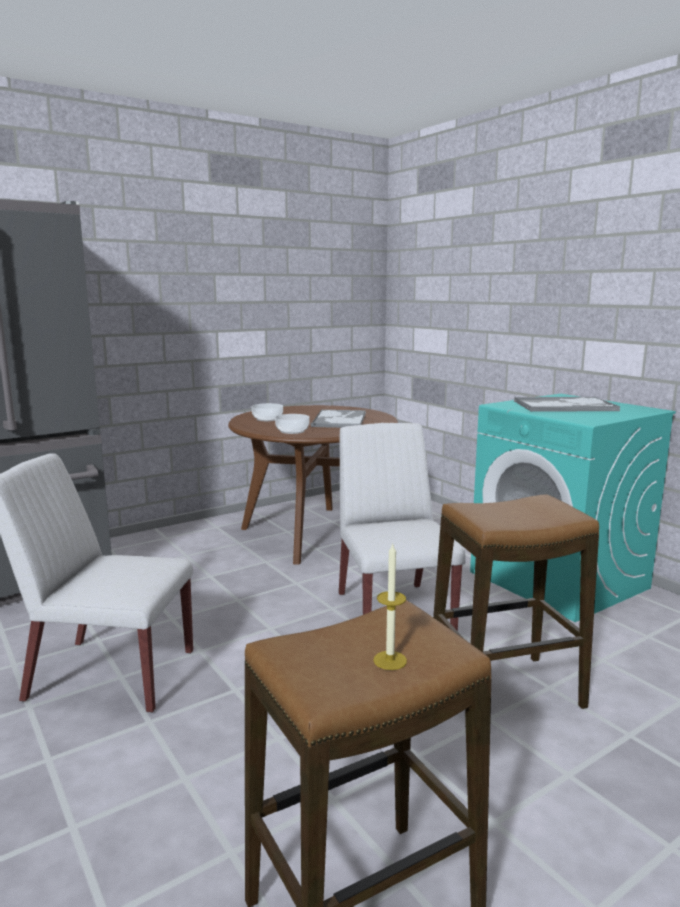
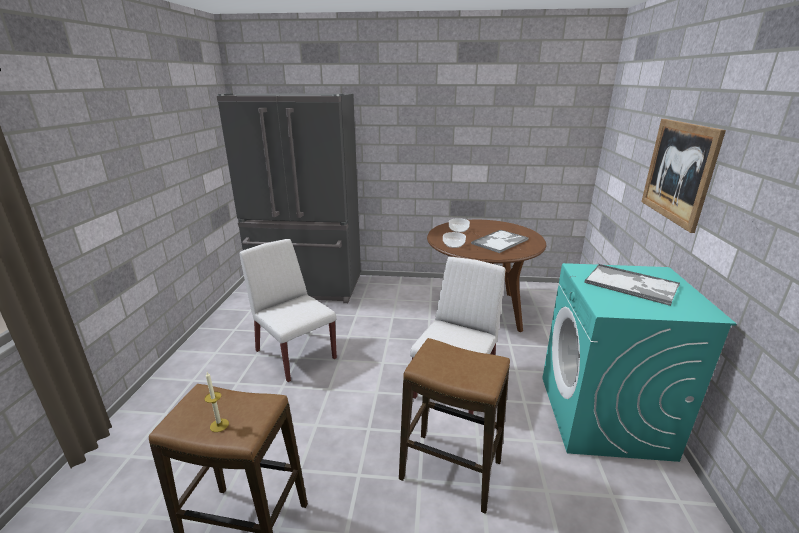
camera: 40 degrees right, 10 degrees up
(537, 293) = (678, 171): none -> picture

